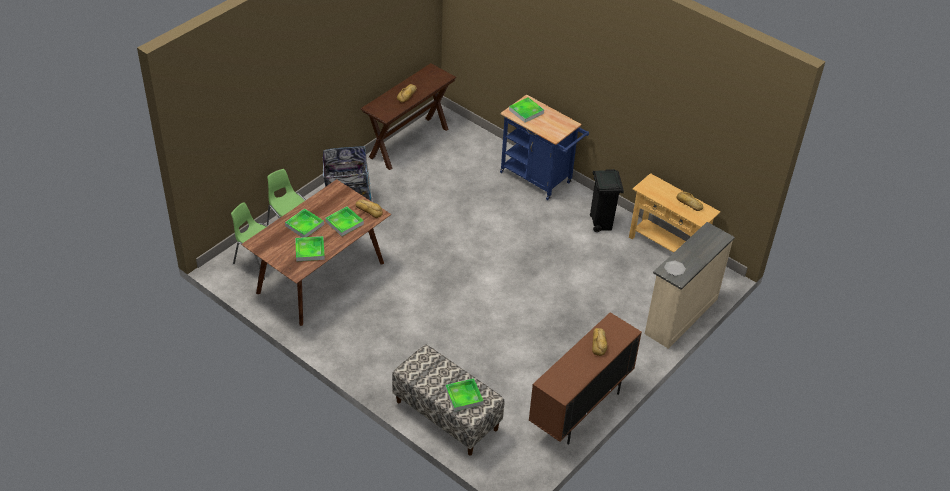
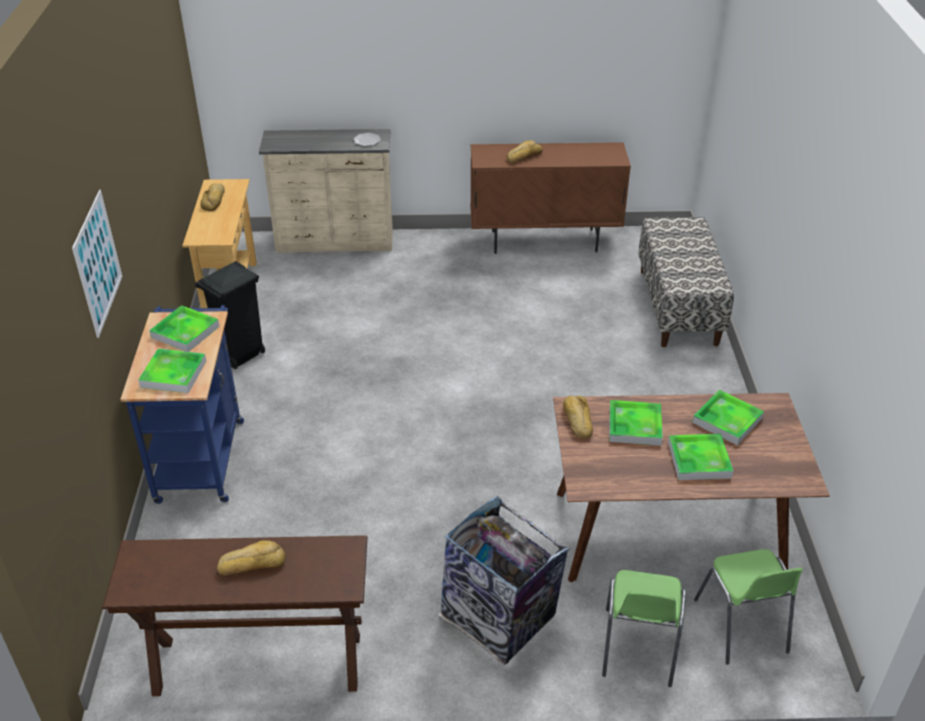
camera: 130 degrees left, 5 degrees down
(464, 396) = (682, 237): tray -> tray (185, 332)
(554, 53) = (98, 263): none -> picture

